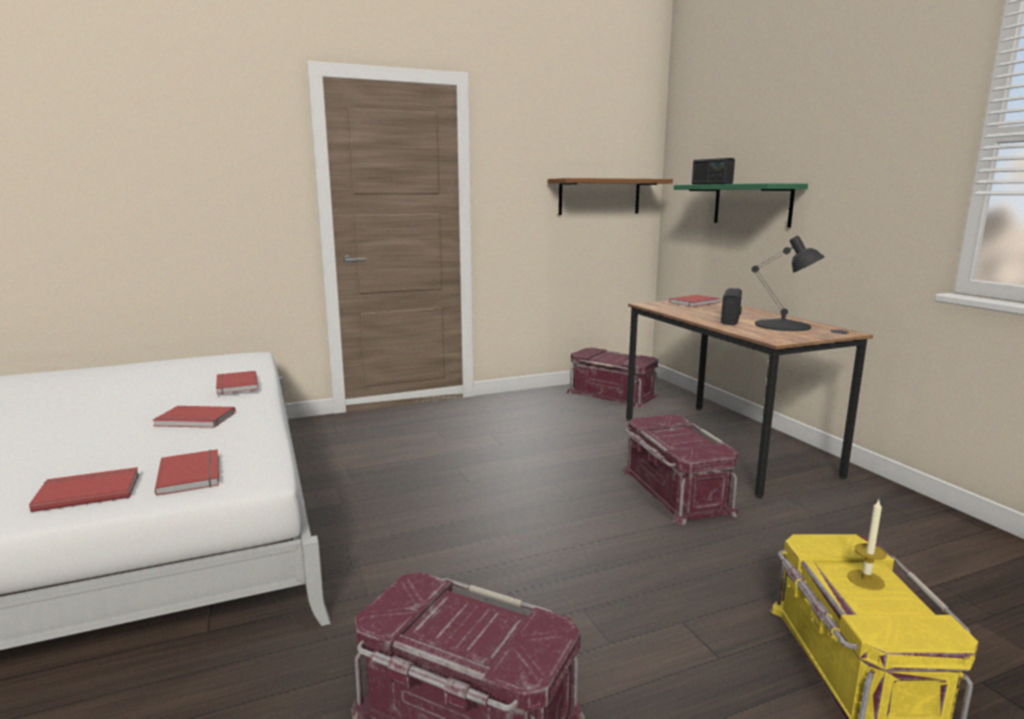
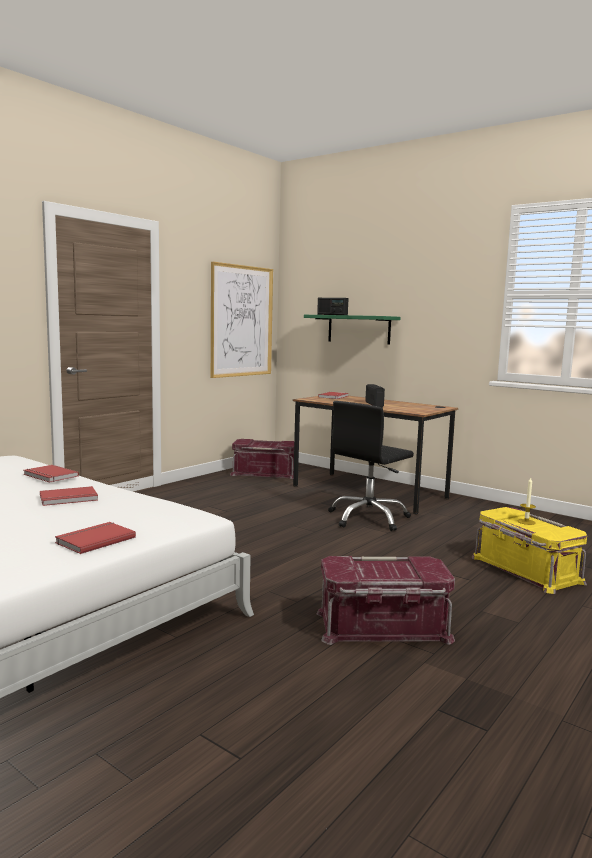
camera: 30 degrees left, 5 degrees down
(192, 474) = (149, 522): red book -> none
(599, 196) = (241, 321): brown shelf -> picture
(674, 491) = (368, 518): red storage box -> black office chair
(783, 325) = (408, 406): black table lamp -> none

